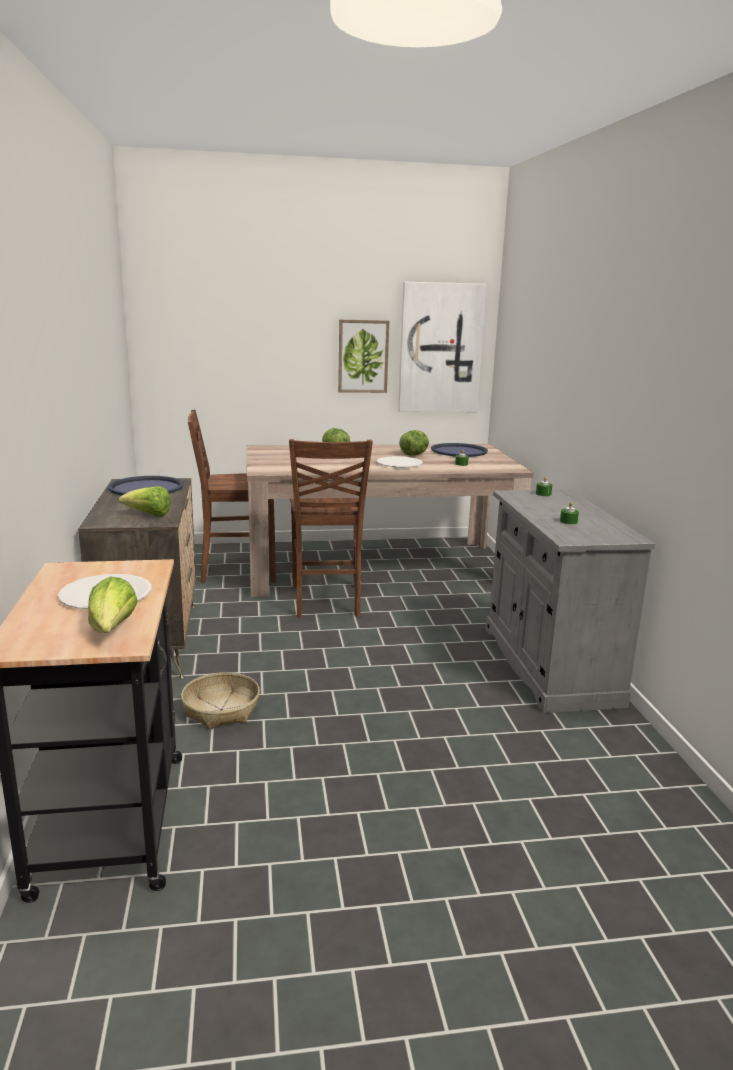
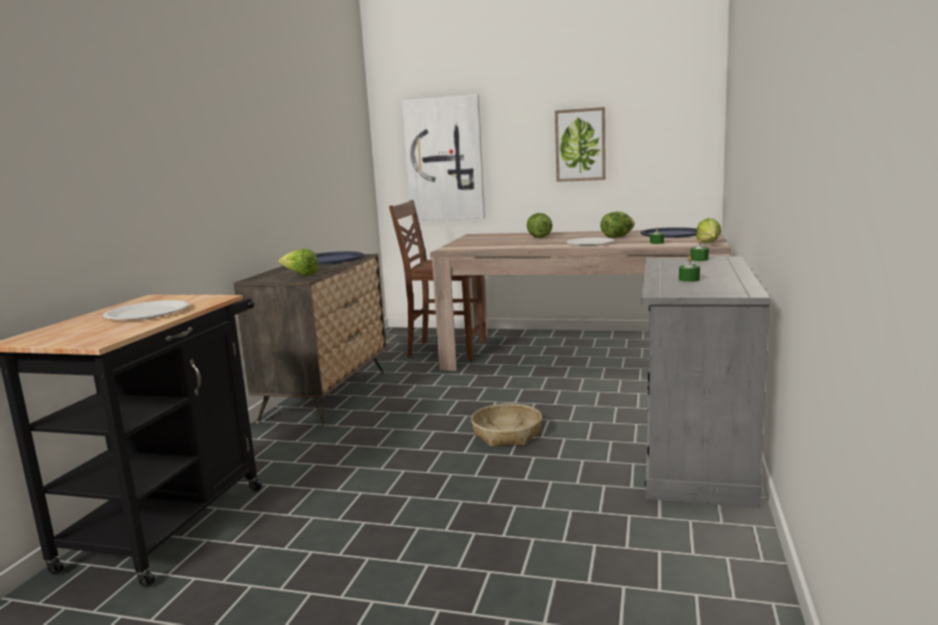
camera: 25 degrees right, 5 degrees down
(112, 630) = (106, 333): lettuce -> lettuce (709, 244)
(221, 710) = (330, 455): basket -> basket (507, 434)
(326, 601) = (505, 378): brown chair -> none
(440, 348) = (661, 131): picture -> picture (444, 159)

